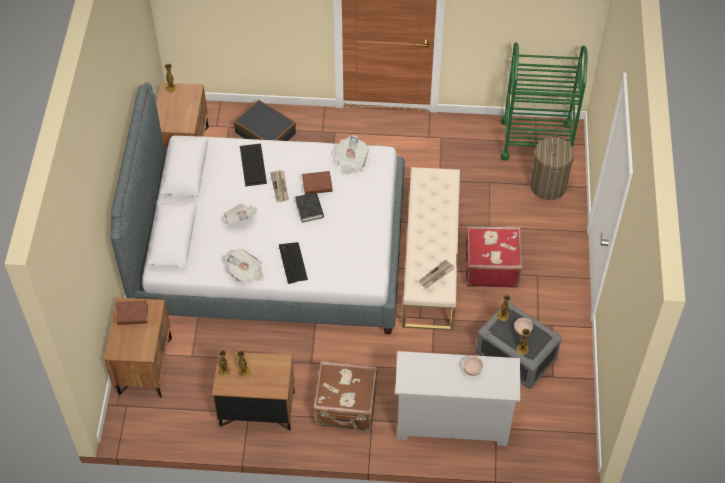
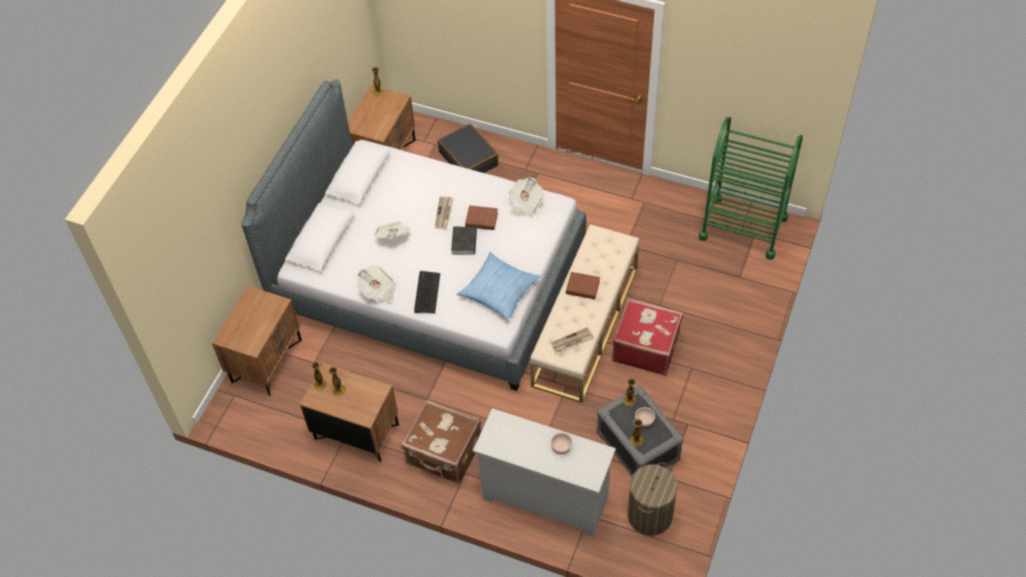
camera: 20 degrees right, 0 degrees up
(132, 314) = (255, 306): brown book -> brown book (582, 288)
(252, 164) = (426, 185): keyboard -> none
(358, 245) = (499, 290): none -> pillow
(548, 186) = (738, 277): laundry basket -> laundry basket (650, 515)

